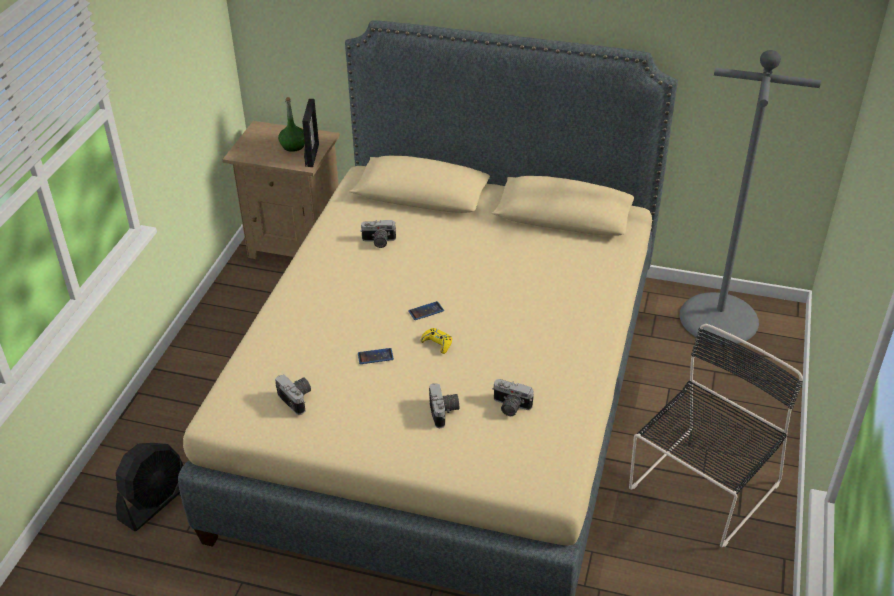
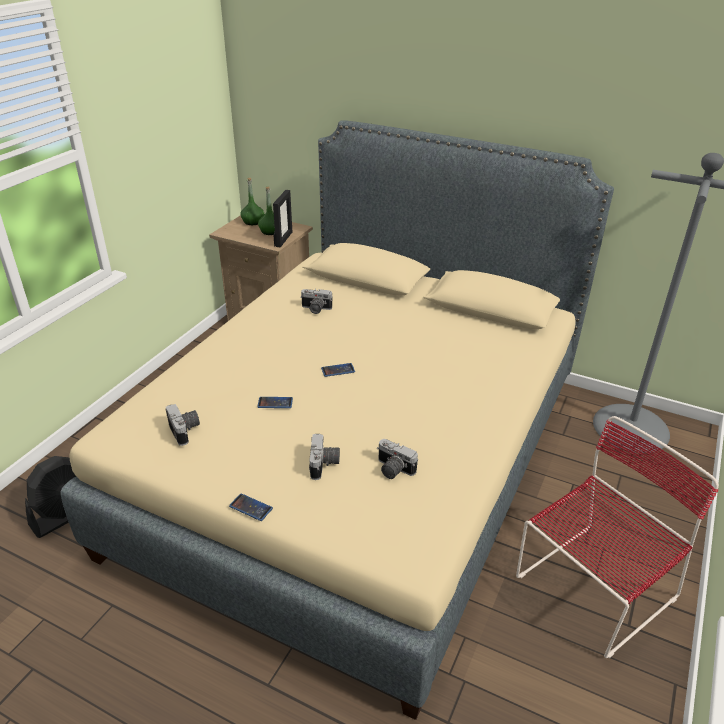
camera: 10 degrees right, 5 degrees down
(267, 134) = (253, 222): none -> green bottle
(389, 463) = (251, 507): none -> phone
(437, 343) = (339, 399): yellow game controller -> none
(701, 489) = (592, 590): black chair -> red chair

